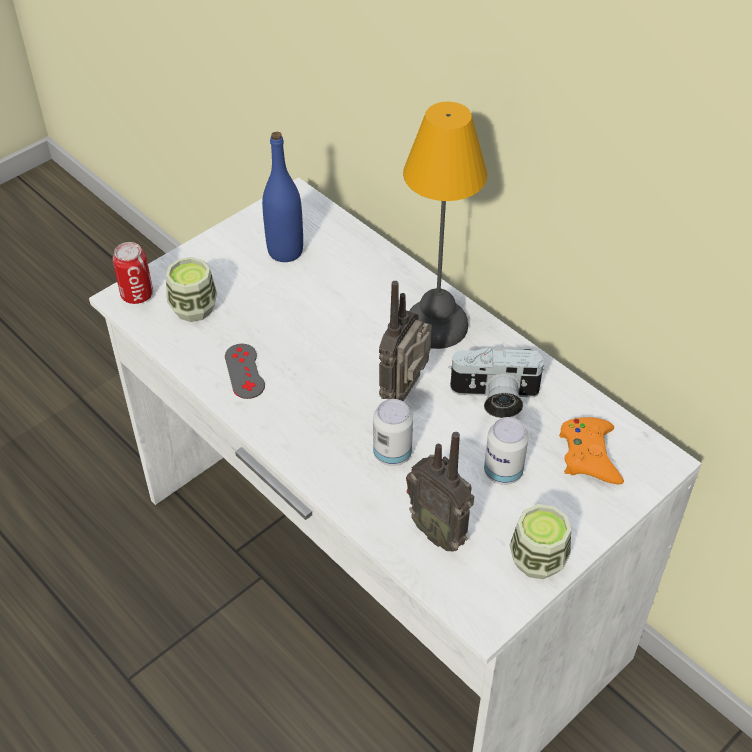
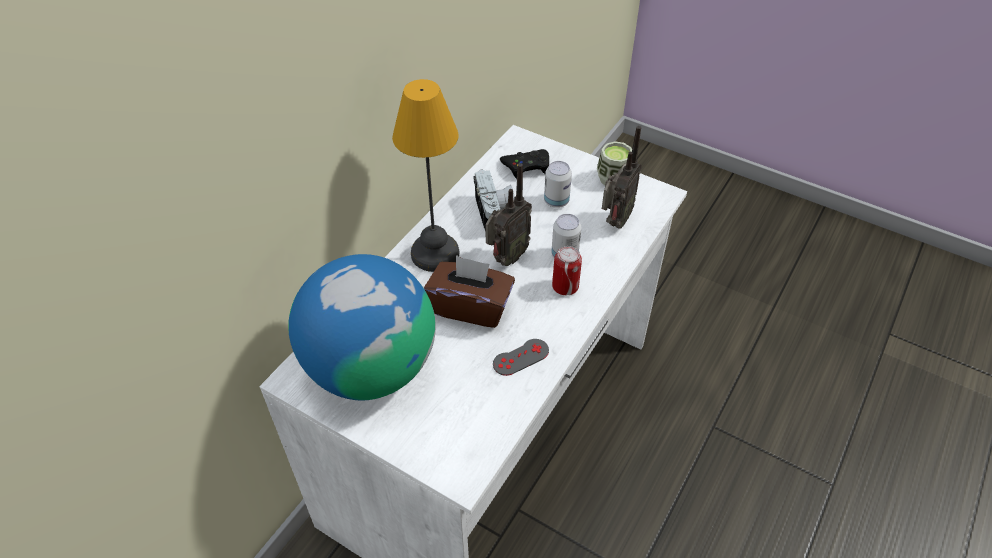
camera: 105 degrees left, 0 degrees up
(137, 295) = (455, 467): can -> can (565, 287)
(194, 308) = (460, 415): cup -> none
(285, 251) = (371, 367): blue bottle -> globe
(337, 343) = (471, 307): none -> brown tissue box
(406, 391) = (506, 258): radio -> radio turned 60 degrees counterclockwise
(589, 455) = (527, 167): orange game controller -> black game controller

